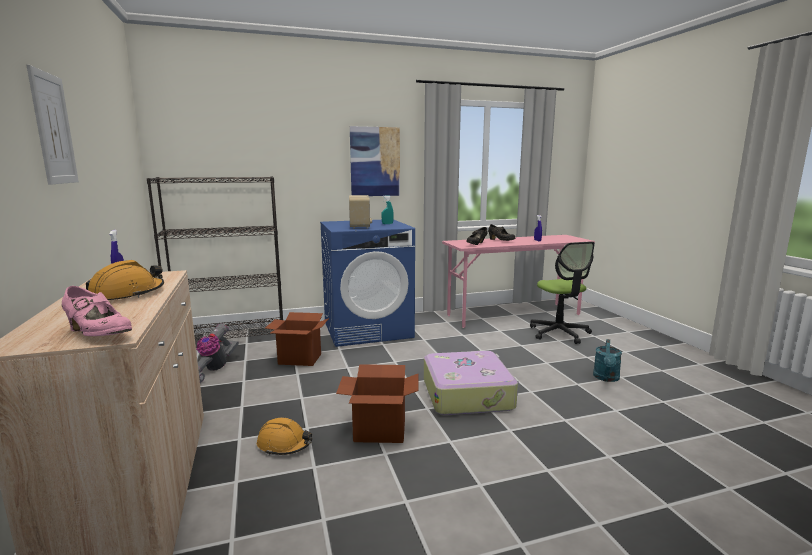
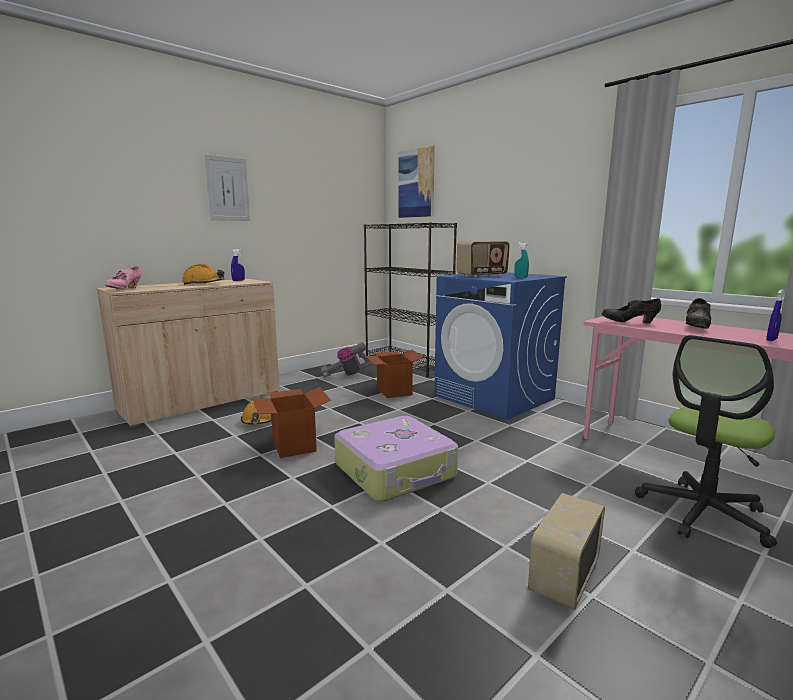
camera: 65 degrees right, 0 degrees up
(375, 162) = (553, 203): picture -> picture (416, 183)
(606, 378) = (563, 576): turquoise watering can -> radio

